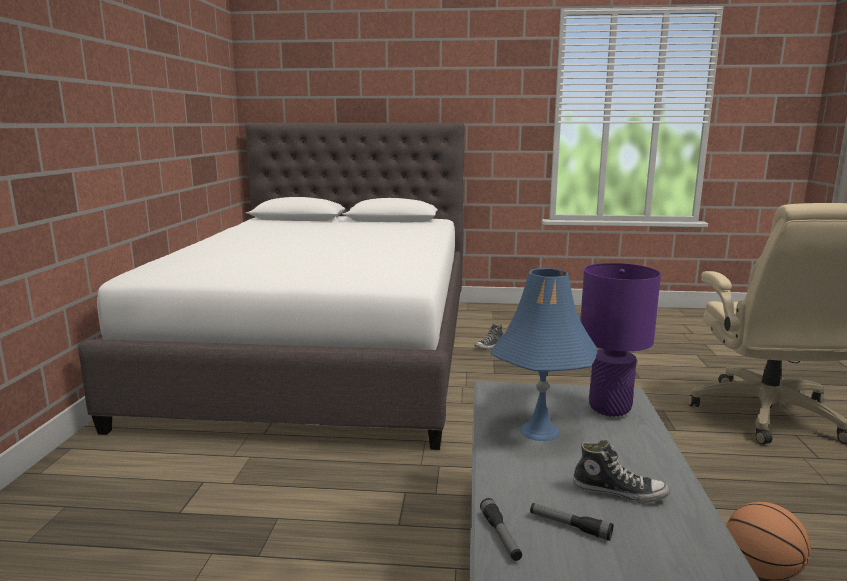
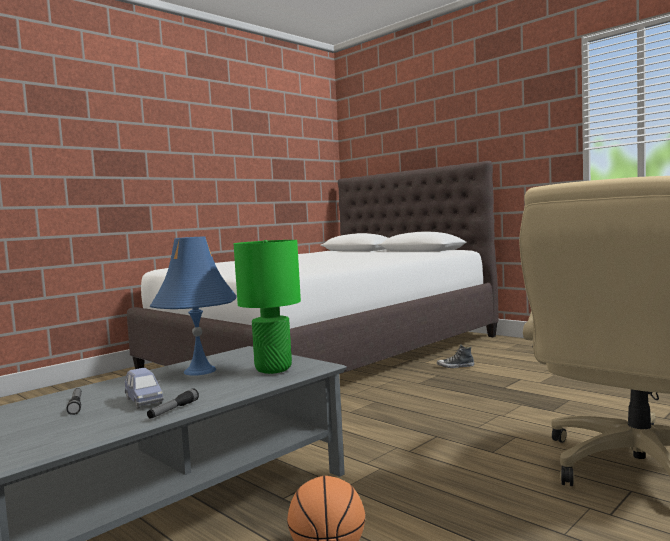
camera: 40 degrees right, 10 degrees down
(501, 536) = (42, 400): flashlight -> flashlight (173, 410)
(609, 411) = (274, 371): purple table lamp -> green table lamp
(619, 492) = (144, 401): shoe -> blue toy car

